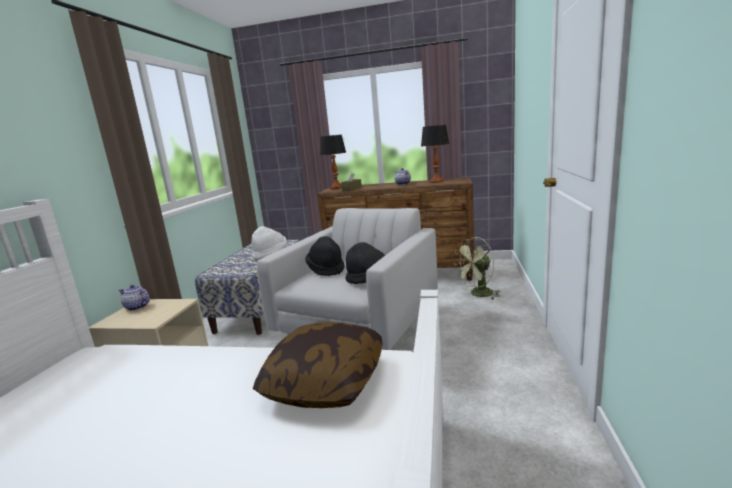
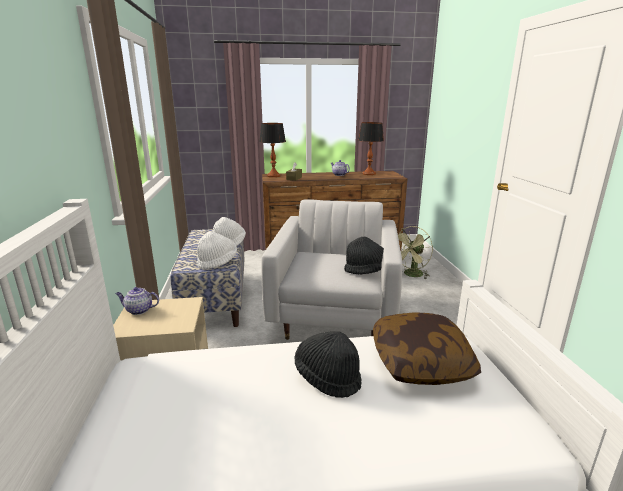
camera: 20 degrees left, 5 degrees up
(242, 269) = (217, 262): none -> white hat
(326, 269) = (312, 261): black hat -> black hat (328, 377)

